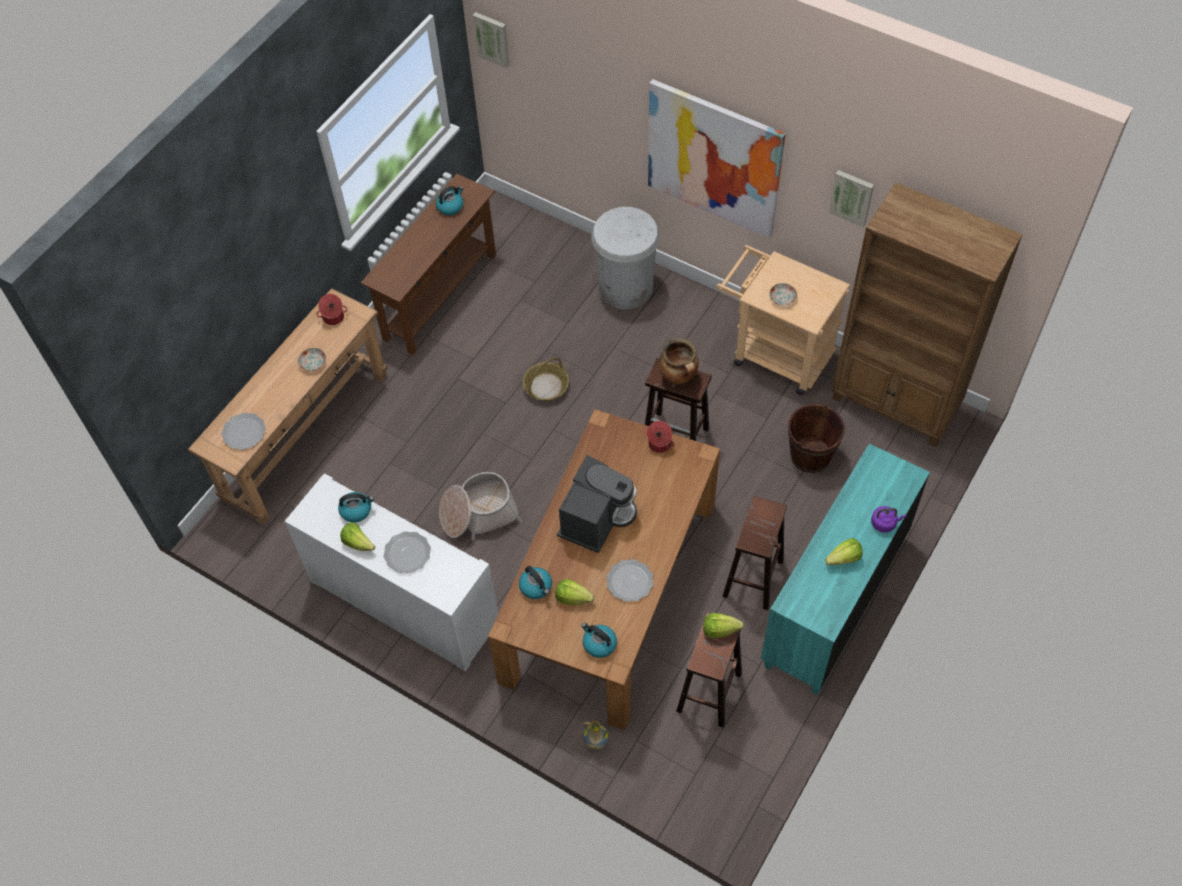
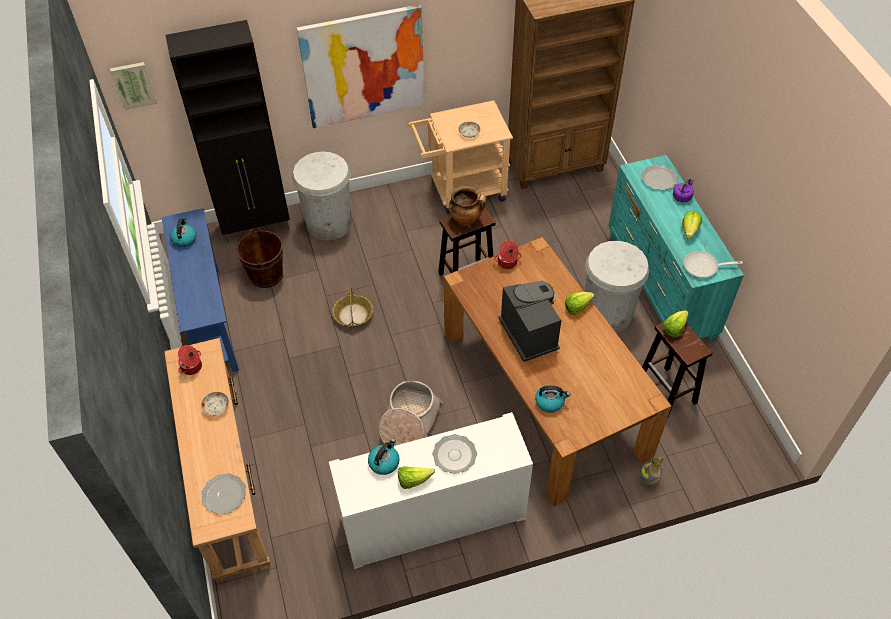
camera: 50 degrees left, 5 degrees down
(439, 296) = (210, 321): brown console table -> blue console table
(566, 243) = (257, 227): none -> black cabinet
(573, 598) = (578, 387): lettuce -> lettuce (577, 307)
(599, 644) = (628, 398): kettle -> none
(629, 581) = (595, 349): plate -> plate (658, 179)
(753, 579) = (607, 313): brown stool -> white trash can
(807, 601) = (703, 267): none -> frying pan
(810, 455) = (550, 226): brown bucket -> brown bucket (266, 275)
(852, 197) = (481, 25): picture -> none

